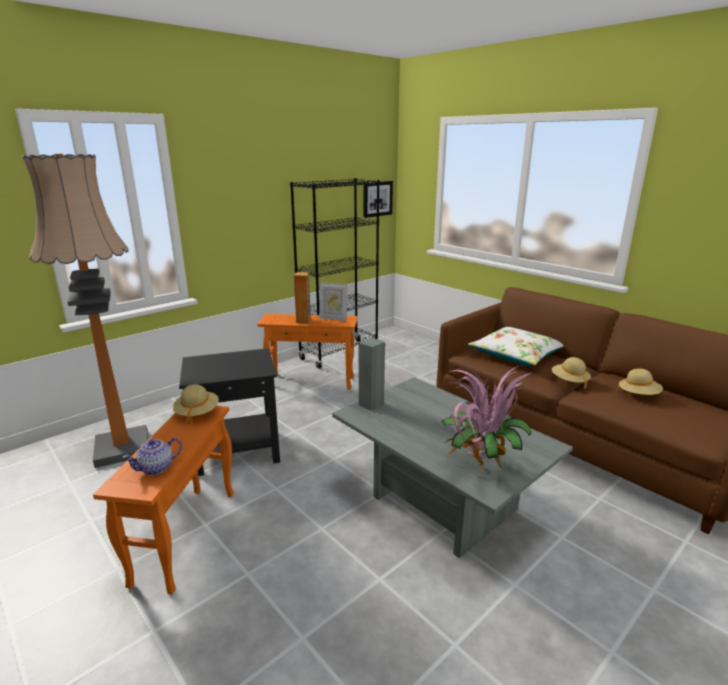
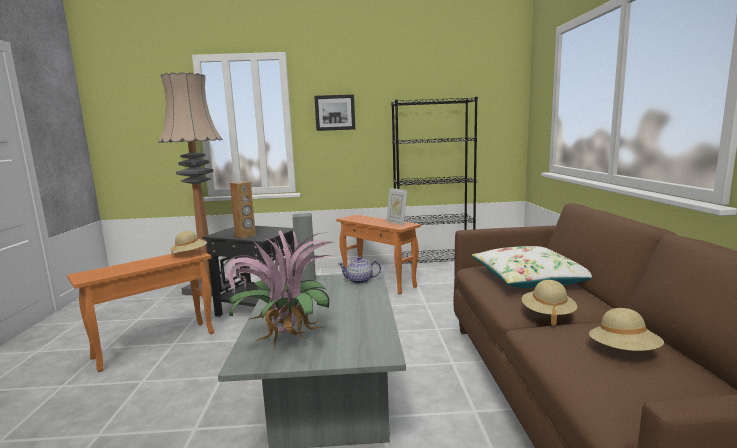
camera: 40 degrees right, 10 degrees down
(157, 468) = (111, 272): teapot -> teapot (360, 281)
(303, 320) = (371, 221): brown speaker -> brown speaker (245, 236)
(377, 199) = (500, 121): picture -> picture (335, 112)

